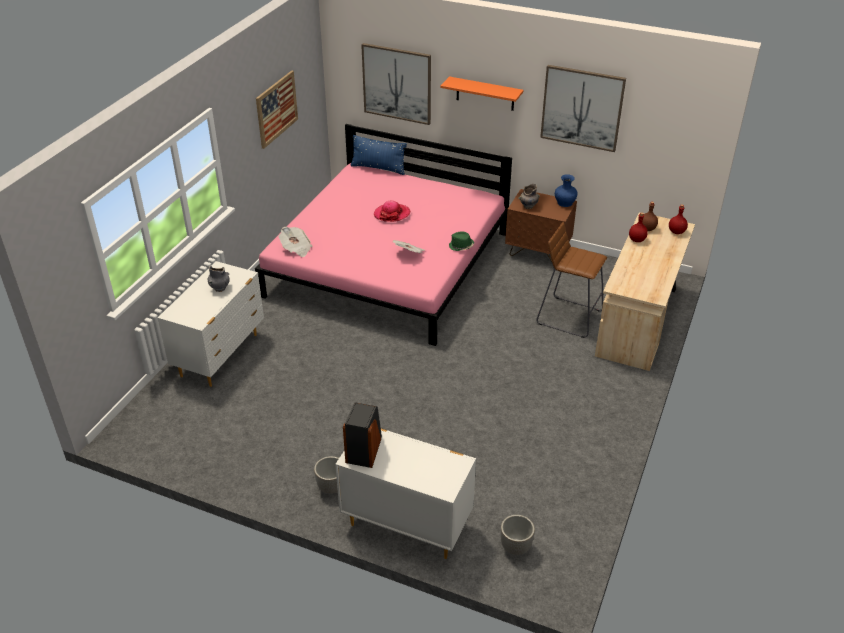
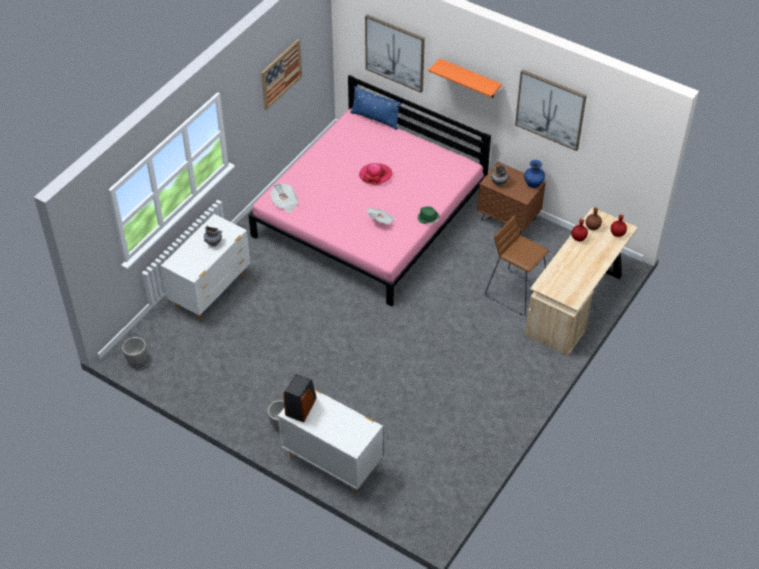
camera: 10 degrees right, 10 degrees up
(515, 547) = (409, 492): planter -> planter (136, 359)

